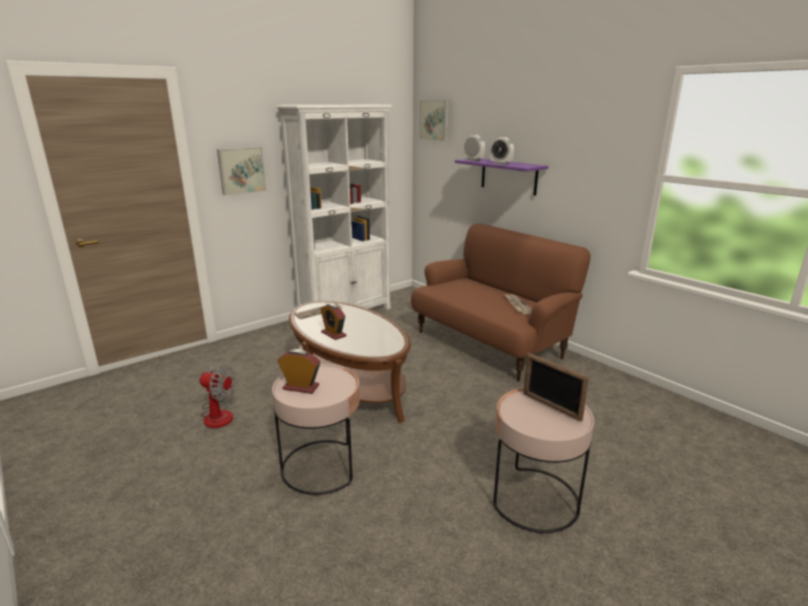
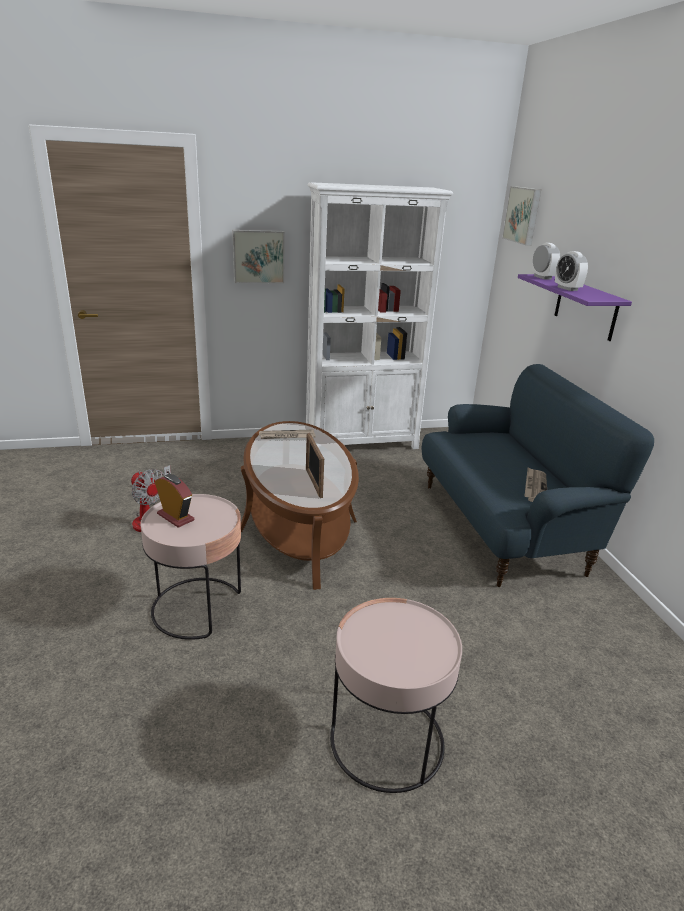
camera: 25 degrees right, 5 degrees up
(333, 334) = (277, 465): alarm clock -> none
(489, 344) = (503, 527): brown sofa -> blue sofa
(551, 406) = (414, 636): picture frame -> picture frame (313, 483)

